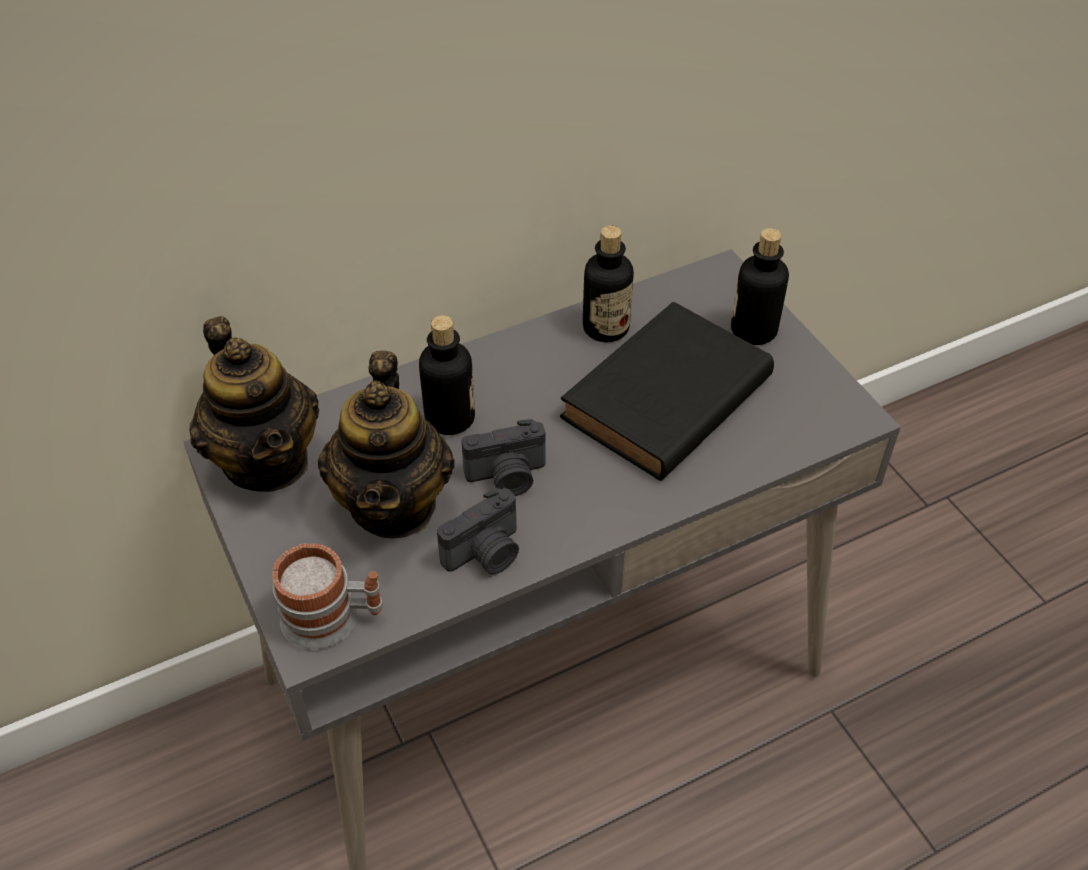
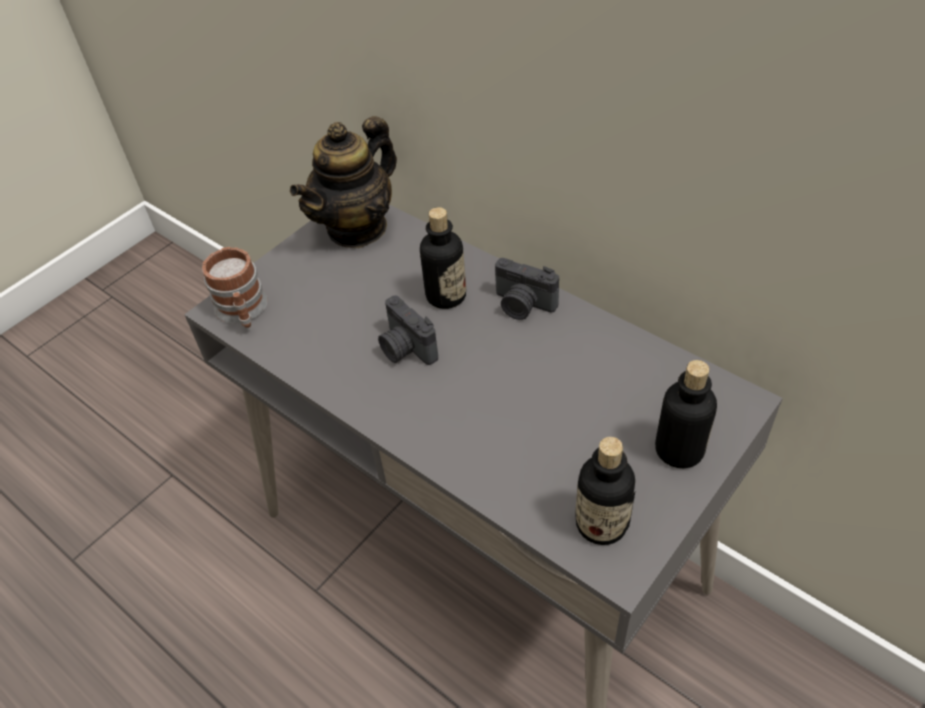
camera: 70 degrees right, 0 degrees up
(394, 504) = (350, 300): teapot -> none
(486, 554) = (328, 365): camera -> camera (522, 305)
(606, 328) = (605, 347): bottle -> bottle (601, 523)
(663, 401) = (543, 414): black book -> none

